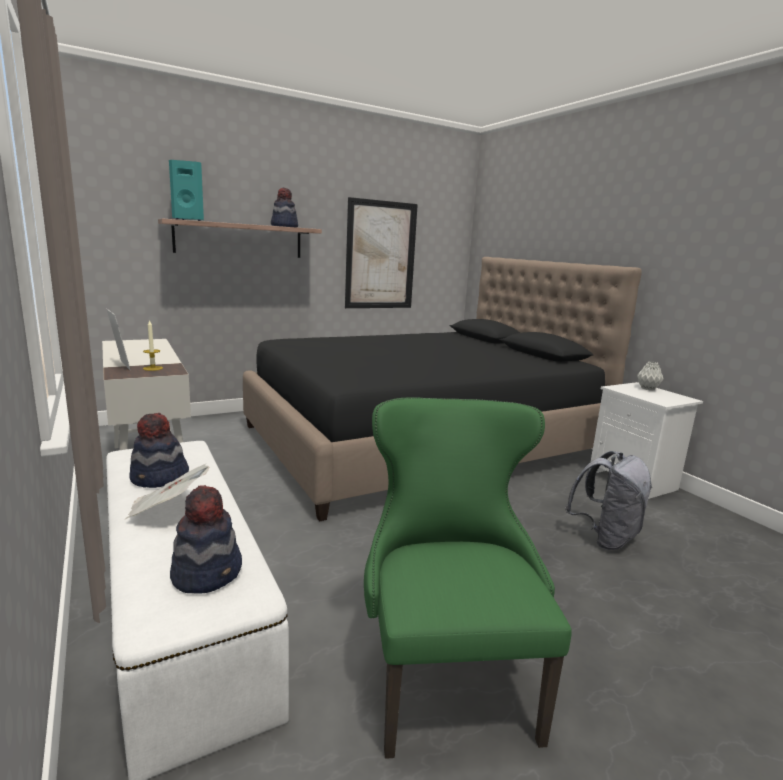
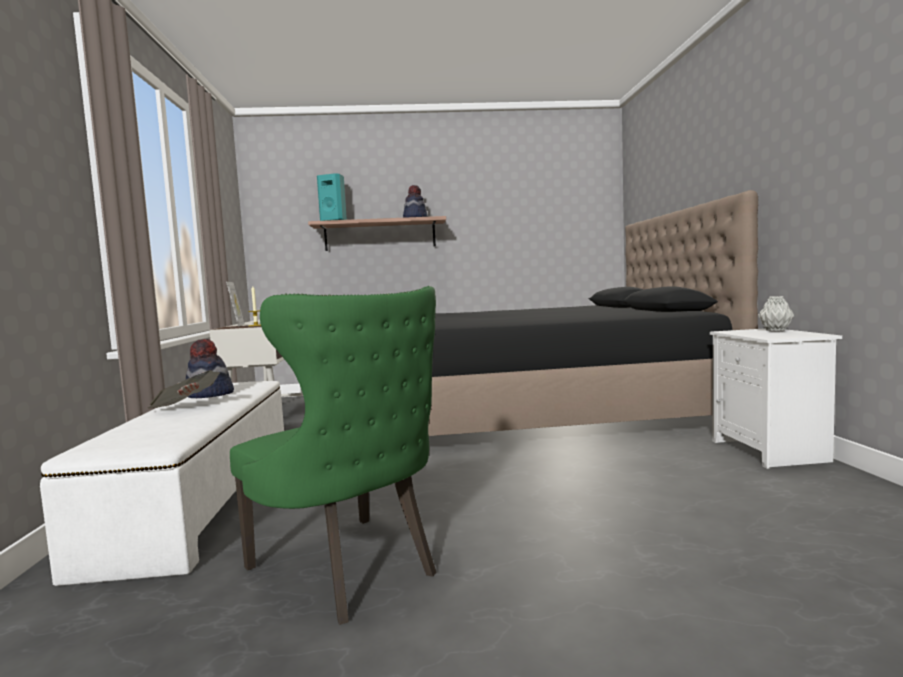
camera: 25 degrees right, 10 degrees down
(208, 572) = (154, 434): hat -> none
(381, 255) = (518, 238): picture -> none
(446, 674) = (351, 569): green chair -> green chair turned 120 degrees clockwise
(605, 538) = (663, 494): grey backpack -> none

